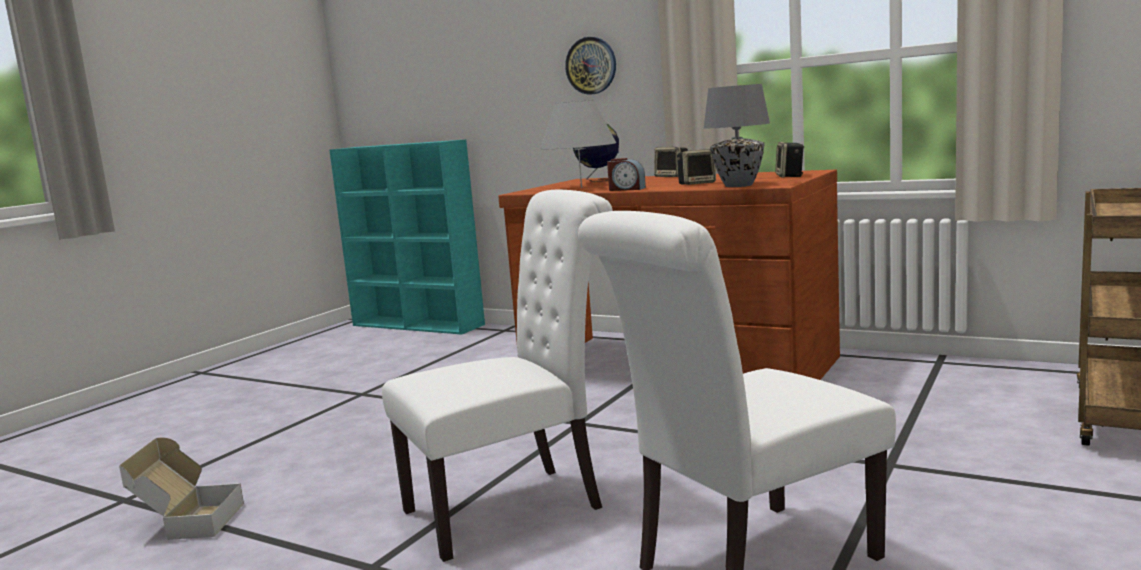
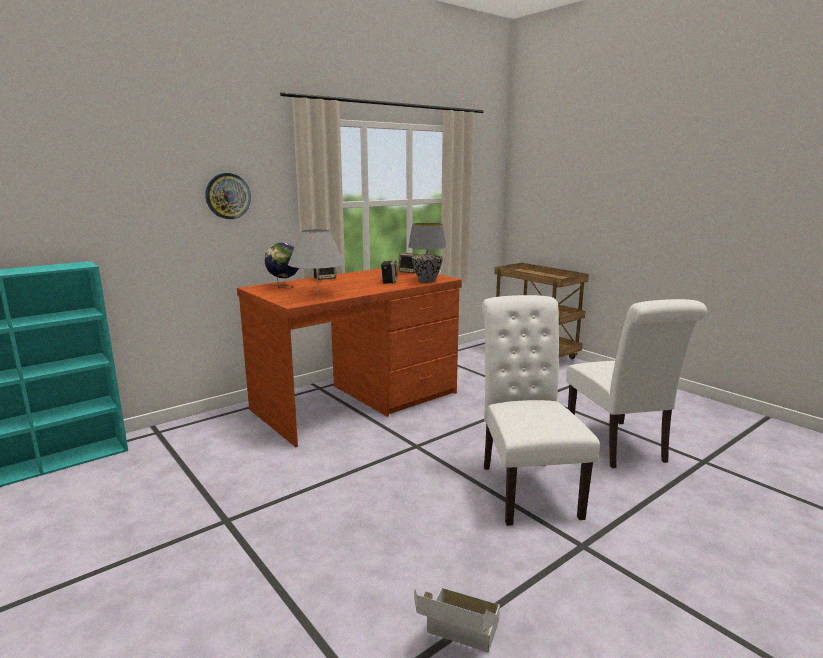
camera: 70 degrees left, 5 degrees up
(626, 189) = (370, 291): alarm clock -> none

